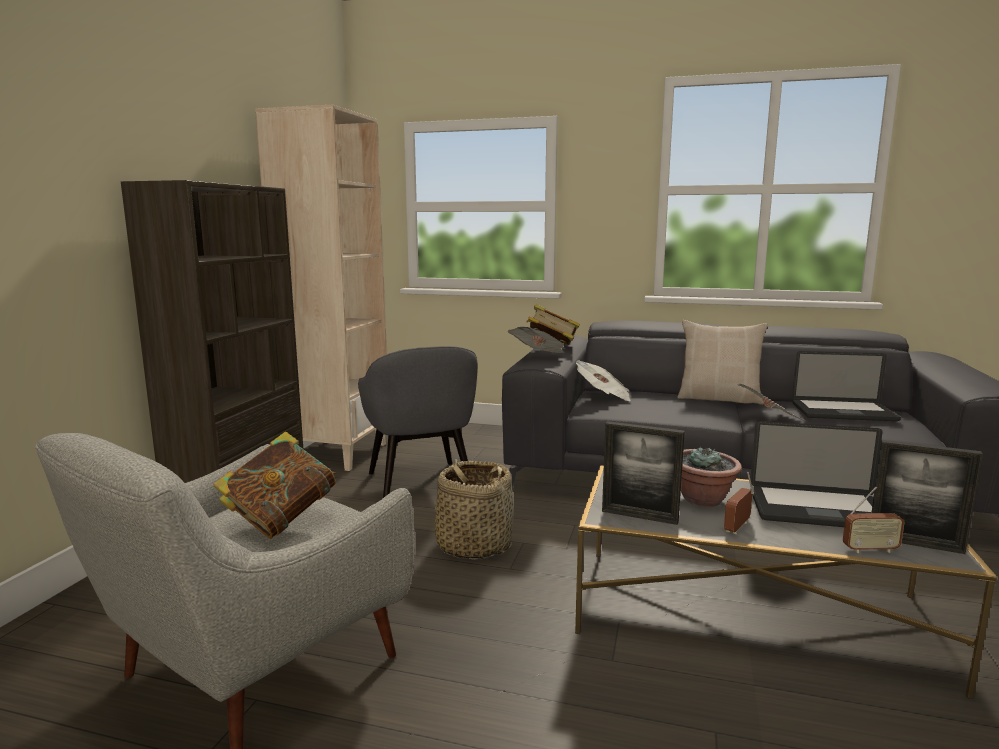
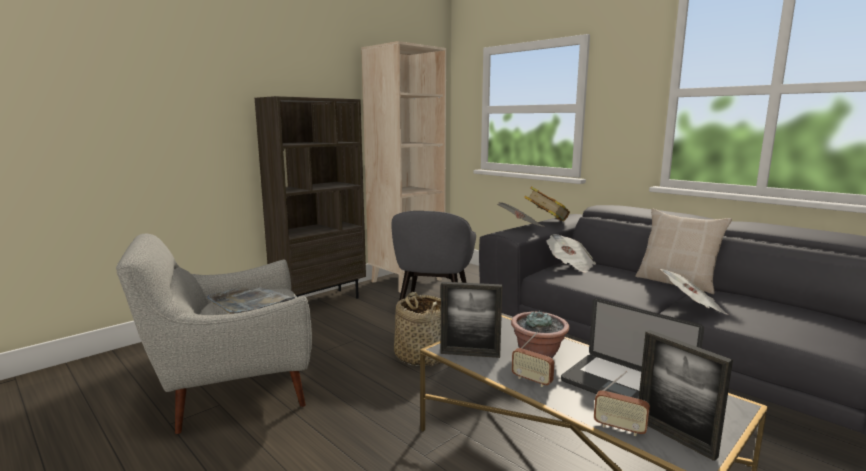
camera: 30 degrees right, 0 degrees up
(281, 520) = (251, 303): book -> grey tray
(639, 516) = (470, 354): picture frame -> picture frame turned 45 degrees counterclockwise
(737, 527) = (532, 380): radio -> radio turned 120 degrees counterclockwise
(843, 412) = (786, 314): laptop -> none

